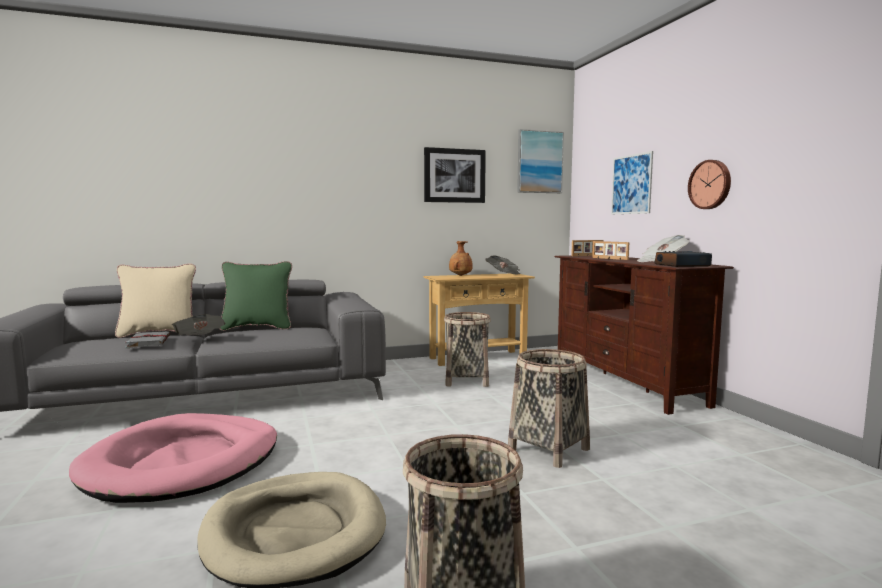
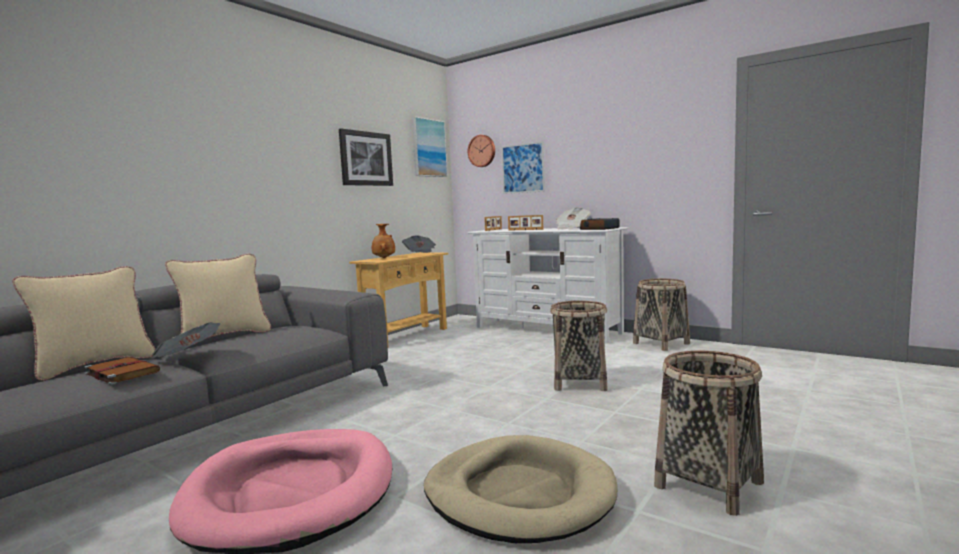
camera: 35 degrees left, 0 degrees up
(149, 341) = (121, 373): grey book -> brown book
(257, 328) = (224, 336): green pillow -> beige pillow
(467, 380) = (431, 354): basket -> basket (661, 343)
(626, 382) = (547, 330): brown tv stand -> white tv stand
(710, 184) = (601, 167): wall clock -> wall clock (482, 151)

